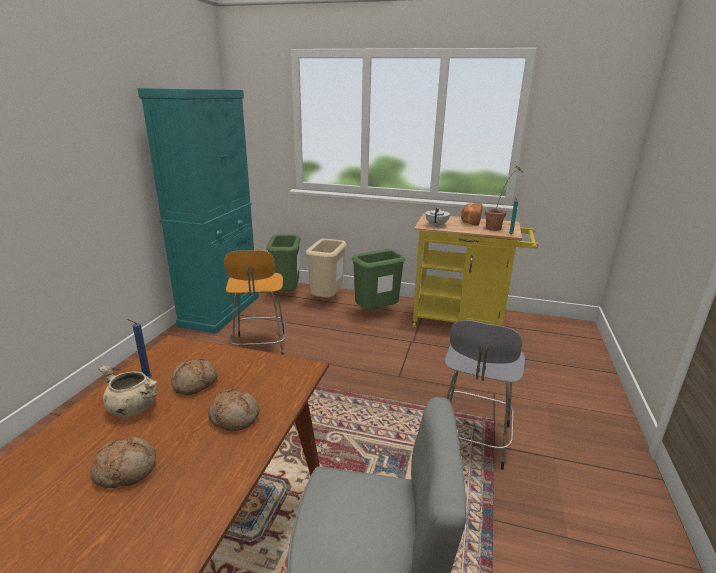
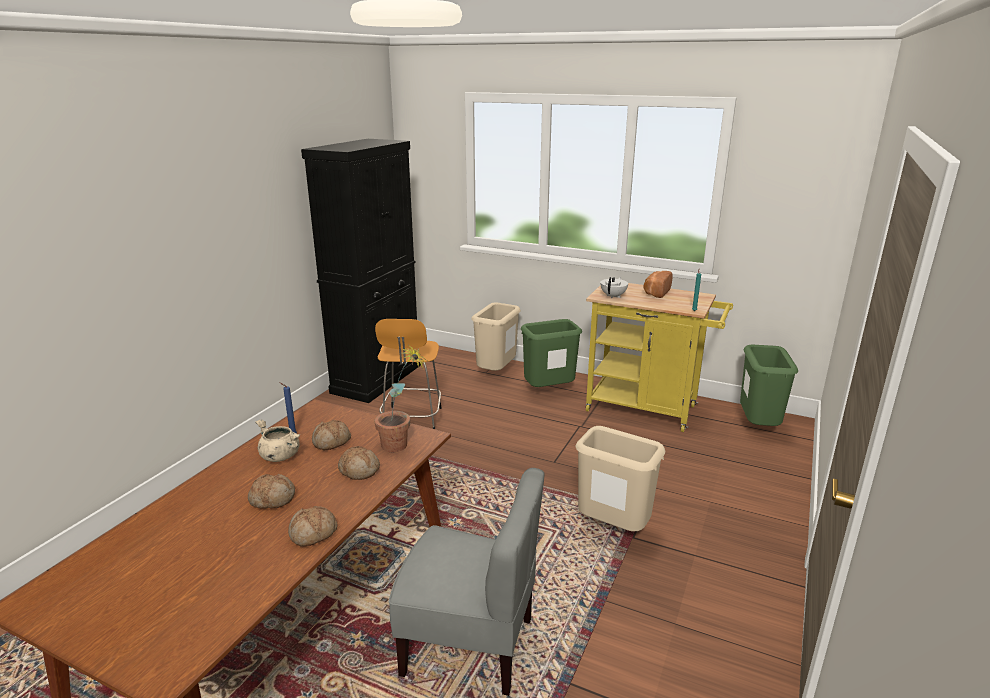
camera: 10 degrees right, 0 degrees up
(188, 521) = (313, 534): none -> bread
(221, 310) = (377, 378): turquoise cabinet -> black cabinet
(287, 294) = (452, 364): green trash can -> green trash can (758, 427)
(472, 439) = (612, 530): grey stool -> beige trash can
(498, 228) = (684, 303): potted plant -> potted plant (402, 446)

